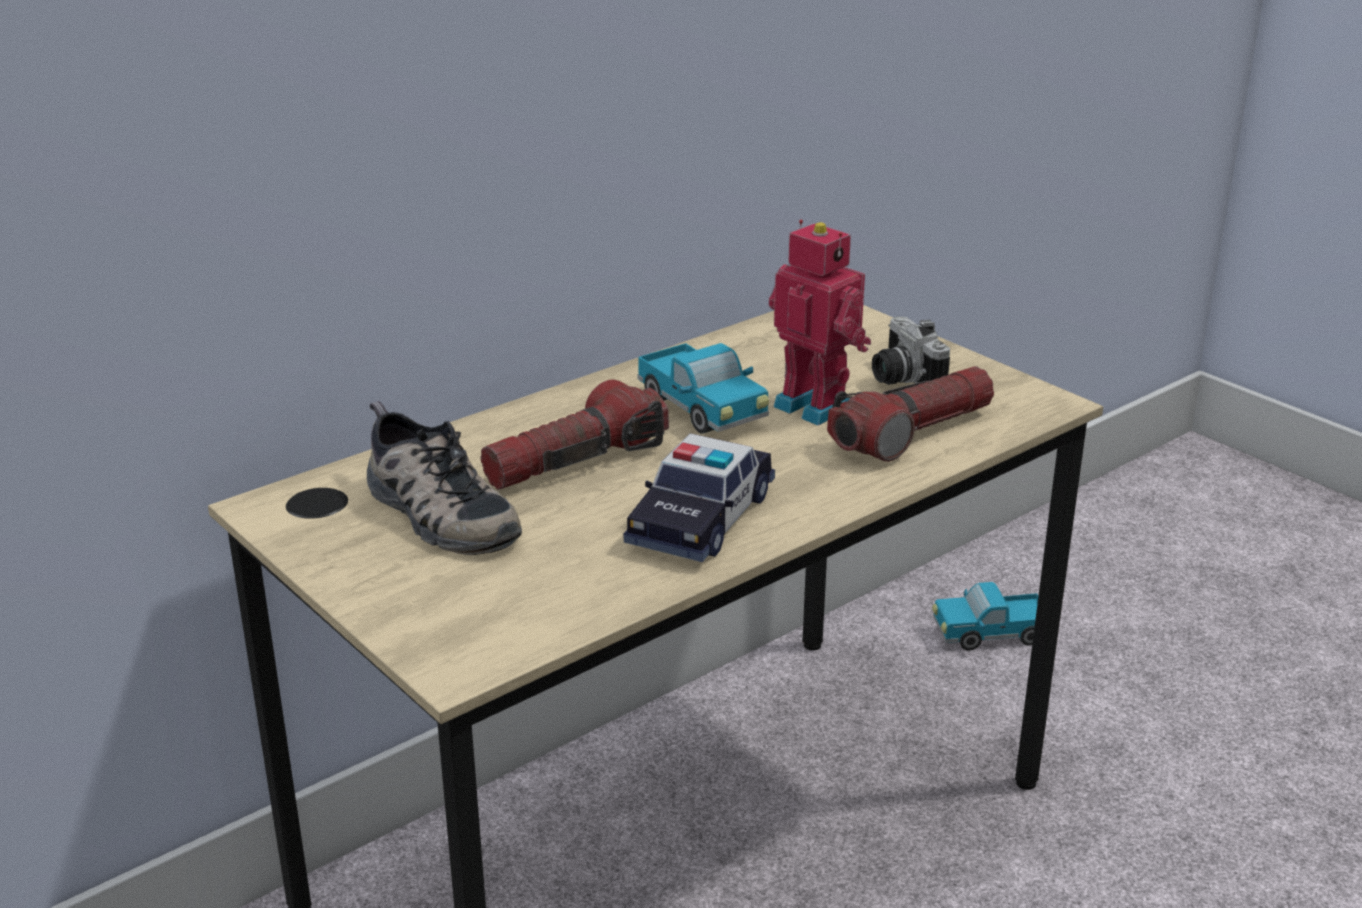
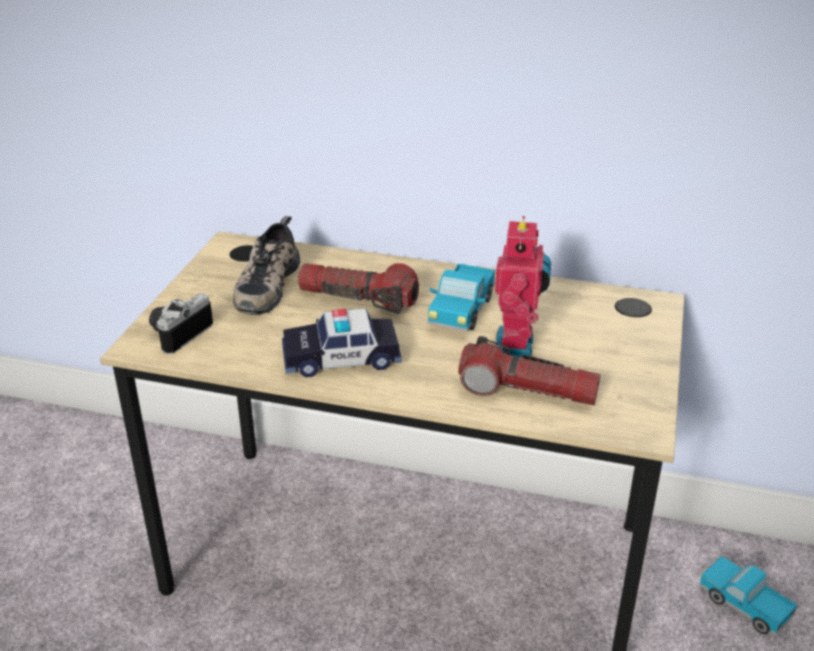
camera: 55 degrees right, 5 degrees up
(900, 379) = (594, 362): camera -> camera (177, 333)

